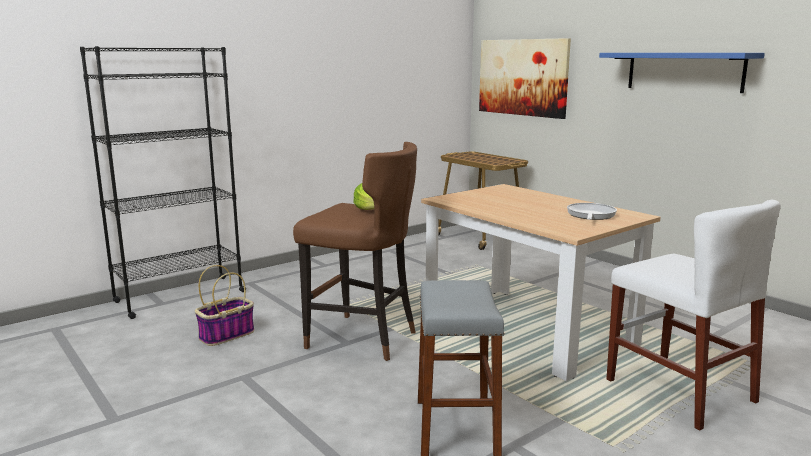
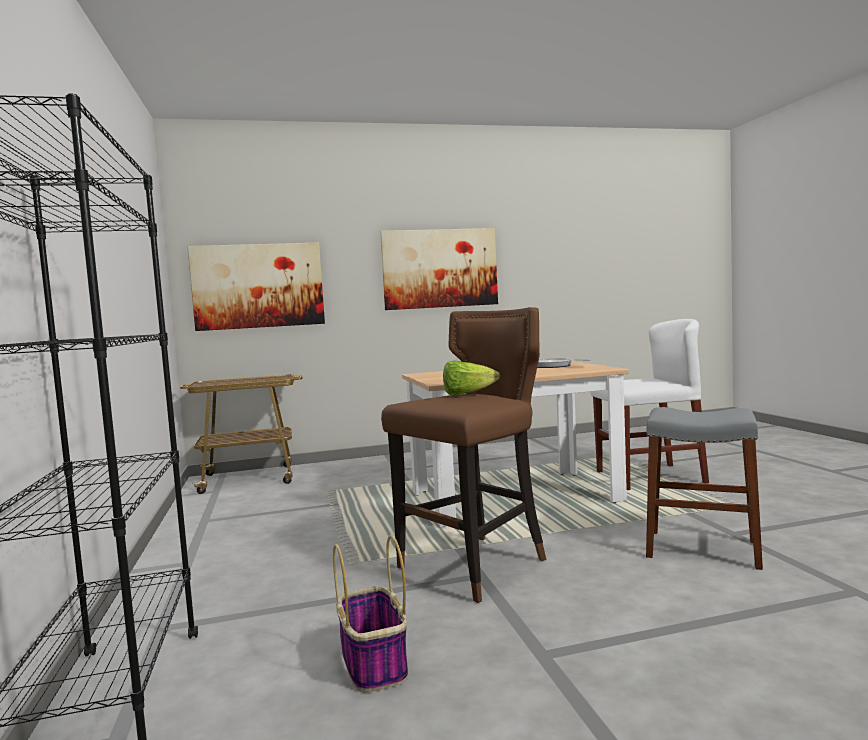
camera: 65 degrees left, 10 degrees down
(684, 71) = (439, 268): blue shelf -> picture

